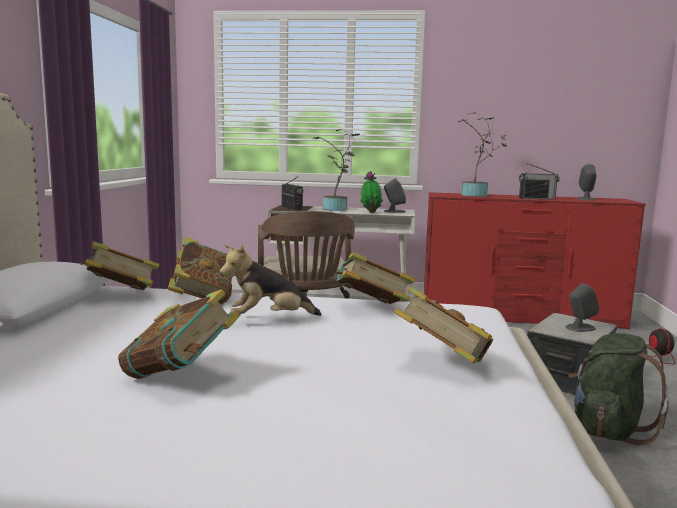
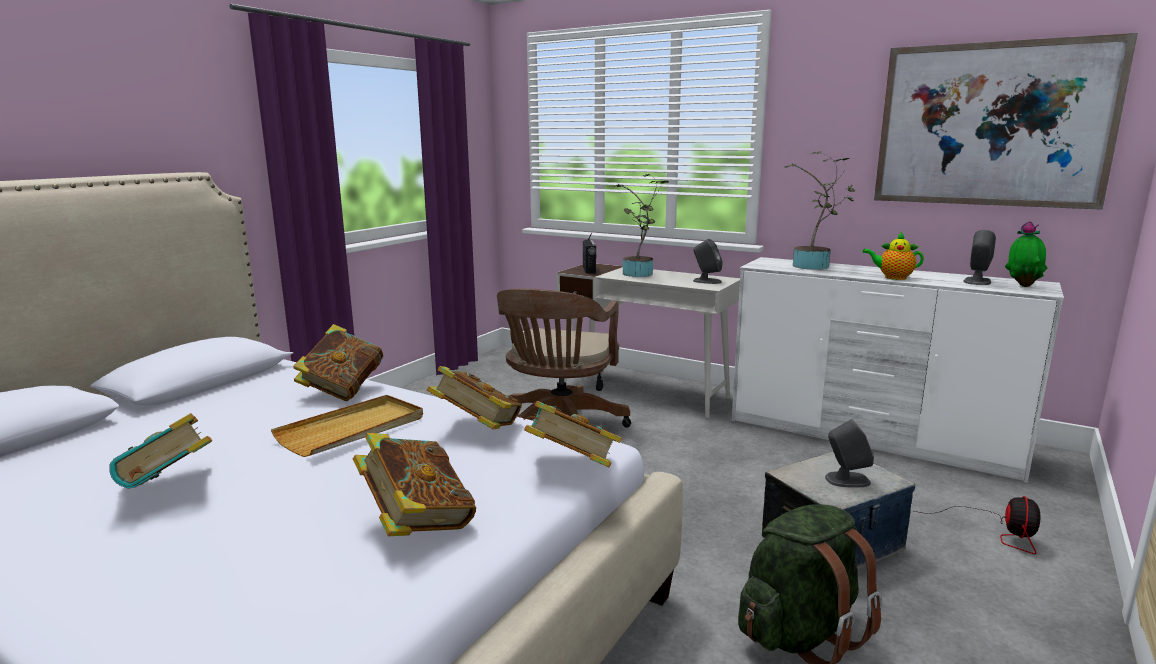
camera: 25 degrees right, 5 degrees up
(120, 295) = (281, 378): book -> book (570, 468)
(268, 319) = (352, 429): plush toy -> beige tray
(371, 212) = (673, 281): potted plant -> potted plant (1022, 285)
(521, 317) = (871, 437): red dresser -> white dresser
(537, 198) = (892, 277): radio -> teapot
(575, 98) = (992, 125): none -> picture

